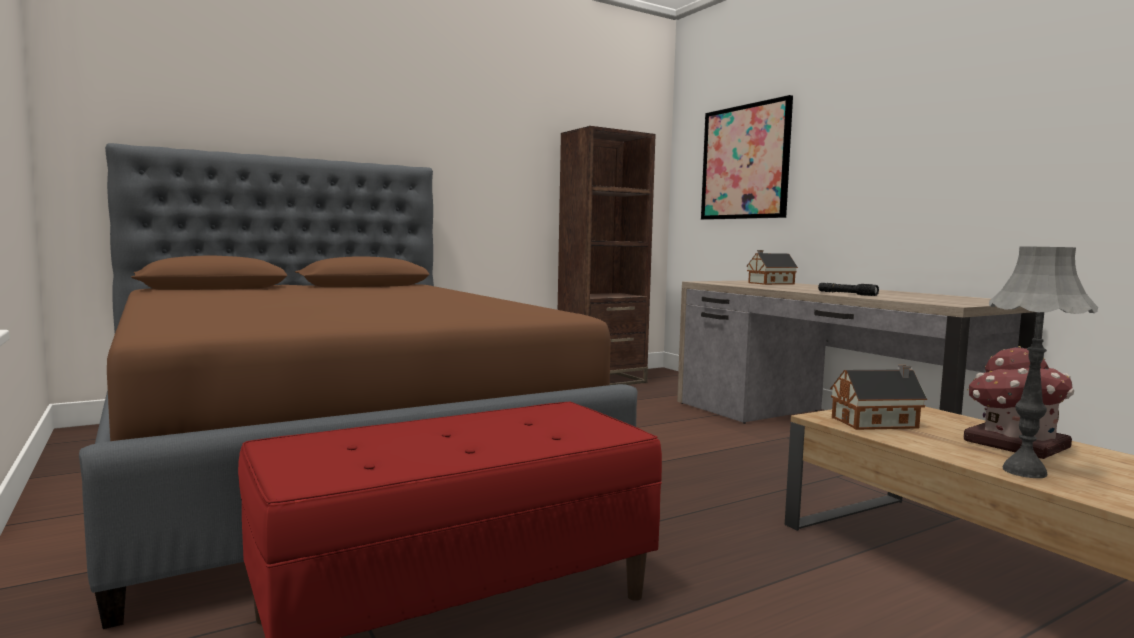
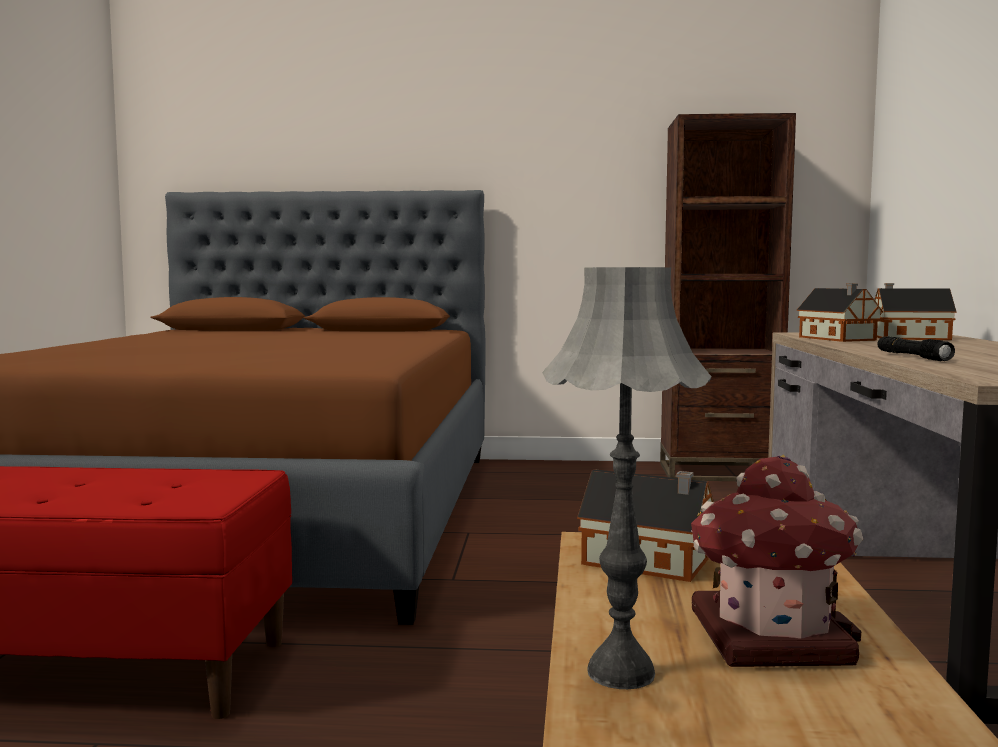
camera: 35 degrees right, 0 degrees up
(744, 285) = (838, 339): none -> toy house
(745, 162) = (939, 141): picture -> none

